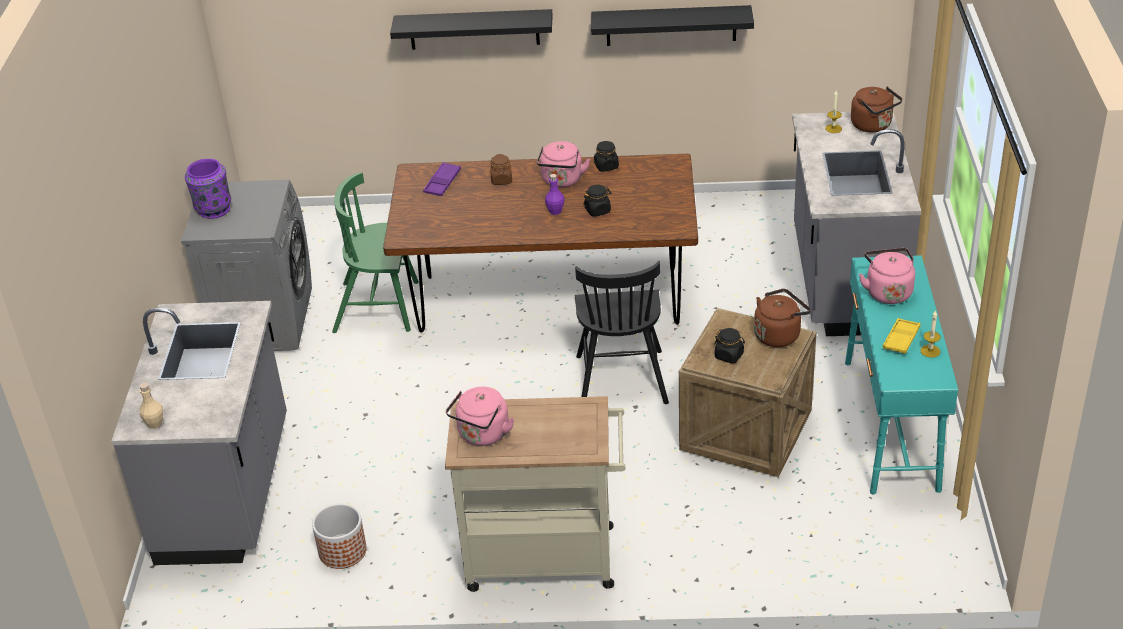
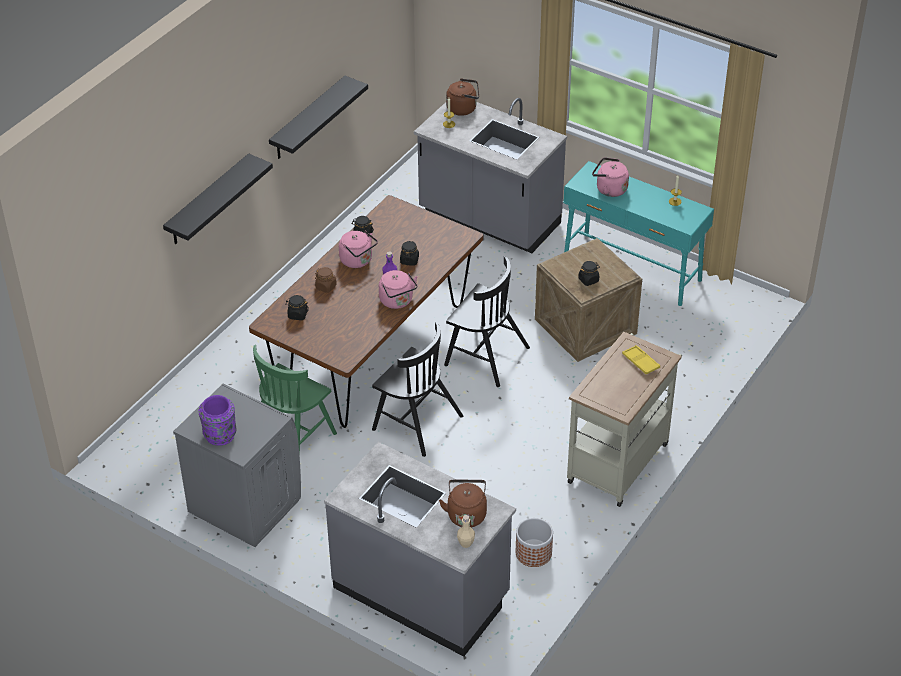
camera: 60 degrees left, 5 degrees up
(442, 182) = (297, 315): purple tray -> black jar
(473, 372) = (413, 420): none -> black chair
(482, 435) = (614, 396): pink kettle -> pink kettle (397, 301)
(779, 334) = (588, 252): brown kettle -> brown kettle (466, 514)
(901, 339) = (655, 206): yellow tray -> yellow tray (640, 362)

